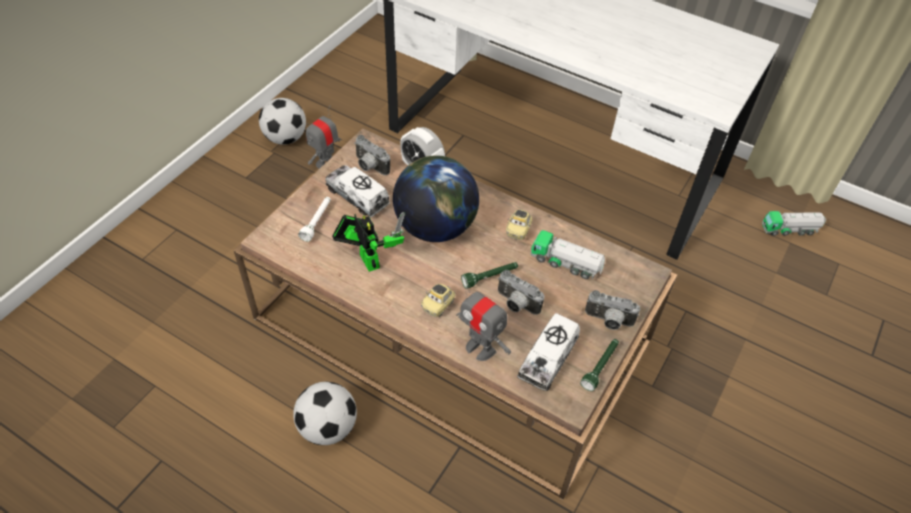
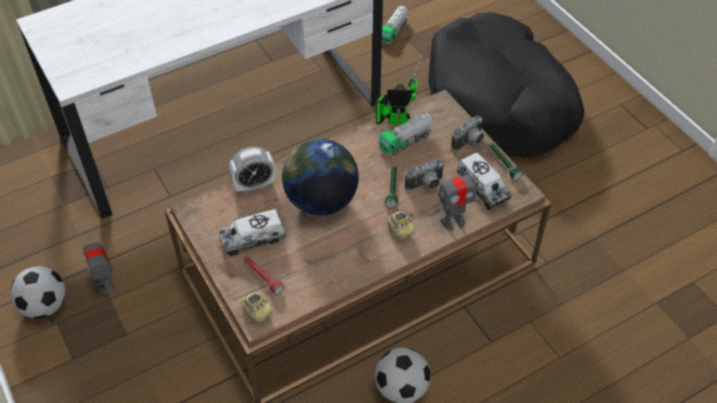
camera: 60 degrees left, 0 degrees up
(317, 221) = (262, 277): white flashlight -> red flashlight
(368, 258) = (325, 256): toy robot -> toy robot (394, 121)
(369, 166) = (222, 218): camera -> none
(518, 230) = (357, 153): toy car -> toy car (257, 311)
(776, 370) = (499, 103): none -> black dog bed

